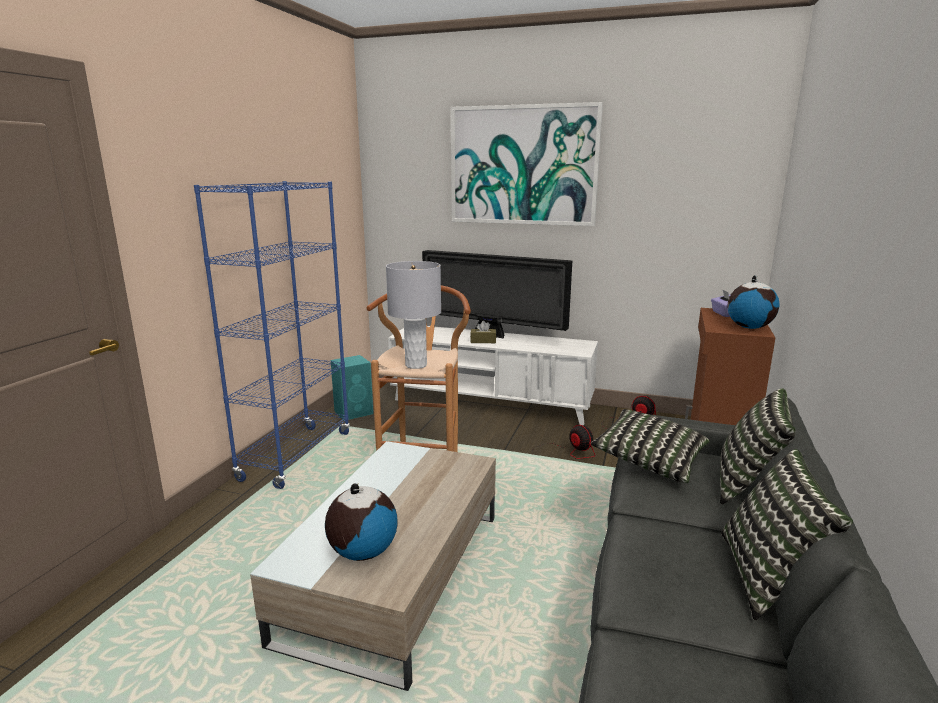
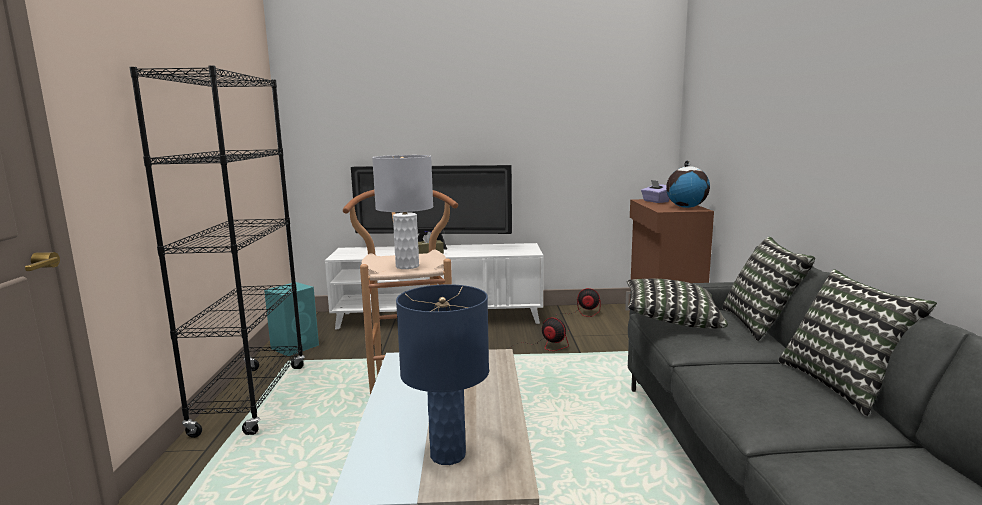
camera: 20 degrees left, 5 degrees down
(296, 456) = (252, 399): blue bookcase -> black bookcase
(362, 552) = (447, 455): globe -> blue table lamp
(523, 165) = (452, 76): picture -> none

